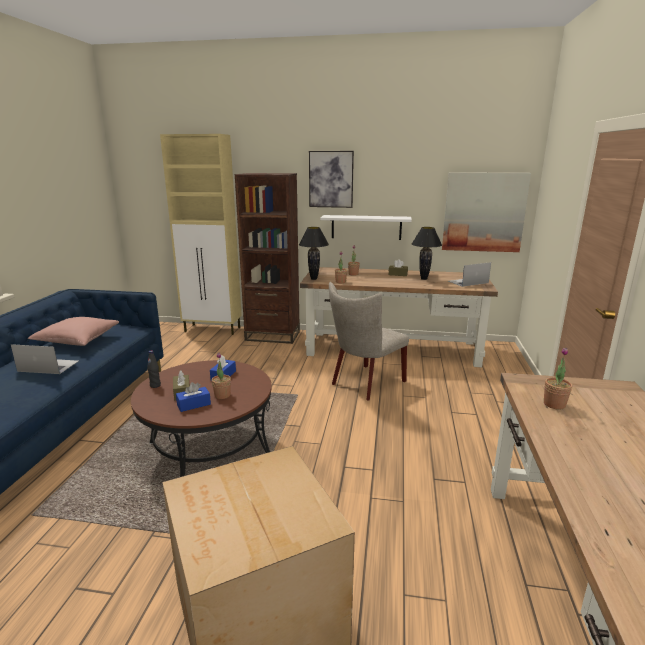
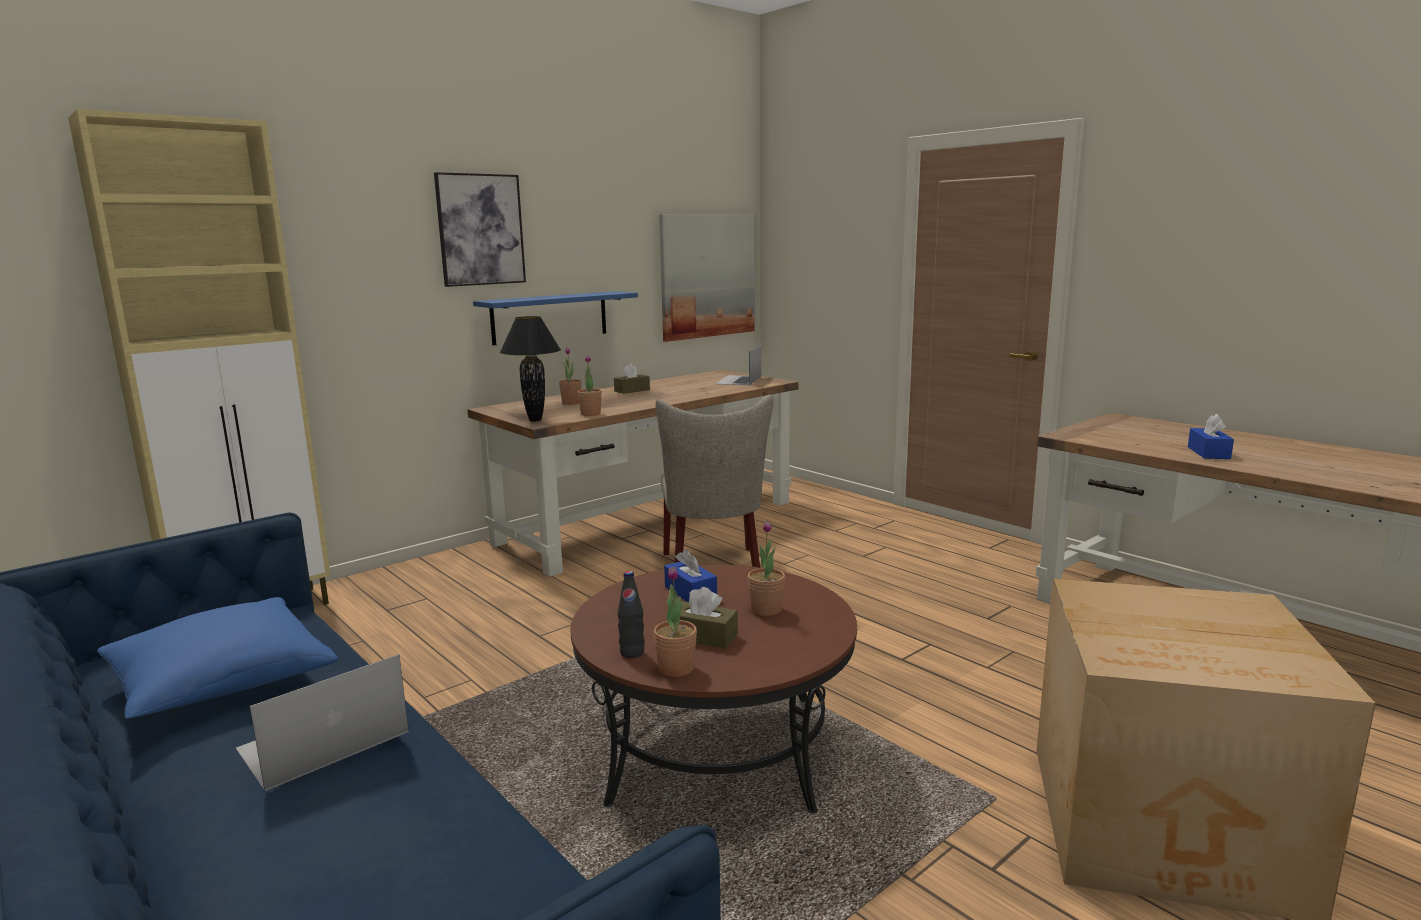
camera: 50 degrees left, 5 degrees down
(77, 340) = (221, 682): pink pillow -> blue pillow
(194, 404) = (767, 637): blue tissue box -> blue tissue box (1208, 453)
(272, 336) = (418, 575): brown bookcase -> none
(366, 227) = (550, 317): white shelf -> blue shelf
(424, 279) = (682, 388): black table lamp -> none
(554, 404) = (1134, 441): potted plant -> potted plant (676, 668)

